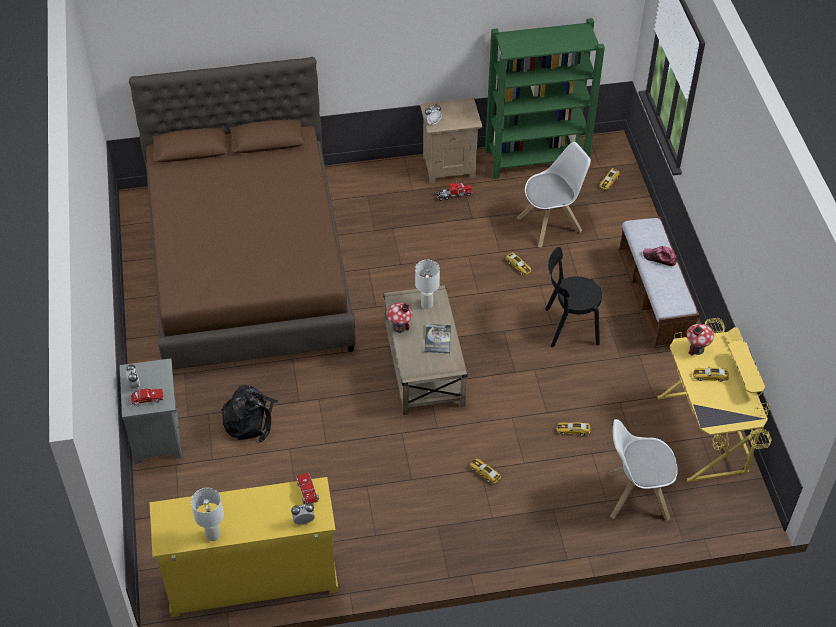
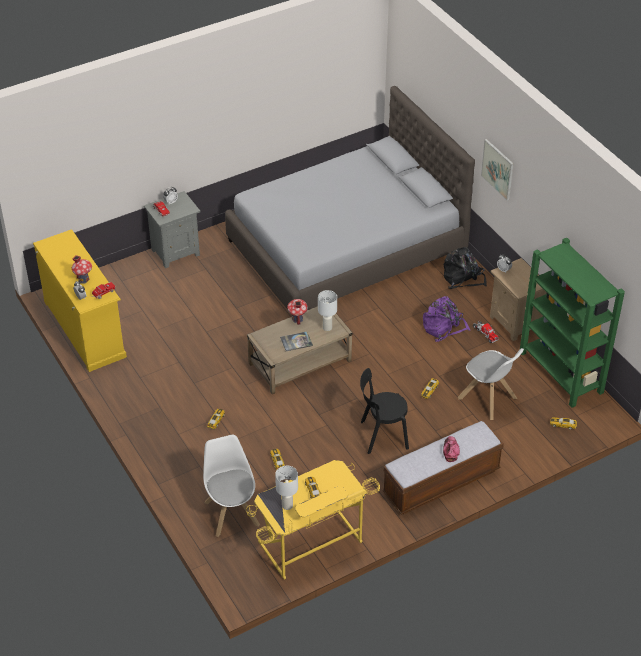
camera: 70 degrees right, 5 degrees down
(212, 535) = (56, 262): white table lamp -> white table lamp (287, 505)
(249, 265) = (347, 247): brown bed -> grey bed
(250, 420) = (209, 289): black backpack -> black backpack (463, 278)
(351, 41) = (497, 169): none -> picture
(428, 224) = (444, 327): none -> purple backpack
(568, 326) = (381, 435): black chair -> black chair turned 75 degrees counterclockwise
(696, 349) = (338, 477): toy house -> toy house (83, 279)

